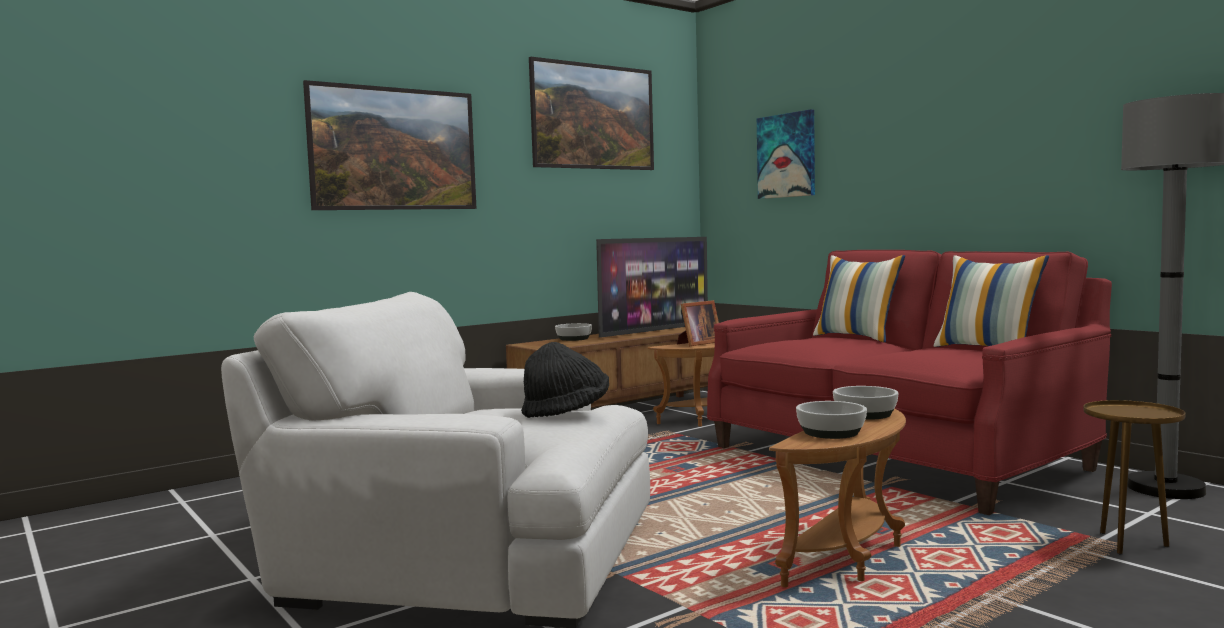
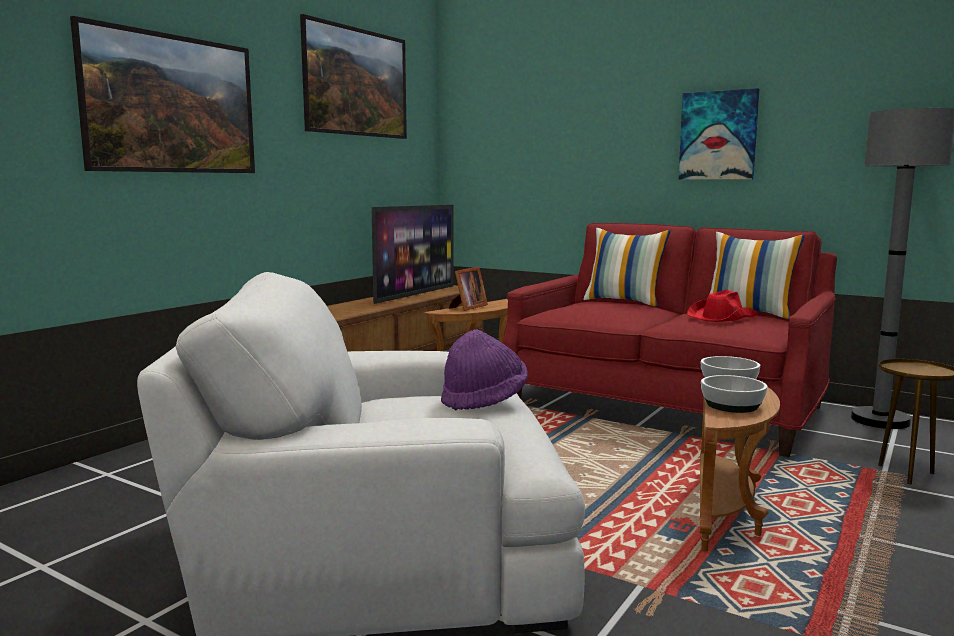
camera: 20 degrees left, 5 degrees up
(566, 412) = (484, 400): black hat -> purple hat
(574, 338) = (347, 305): bowl -> none
(787, 155) = (535, 132): picture -> picture (718, 135)
(934, 351) = (721, 317): none -> red hat

